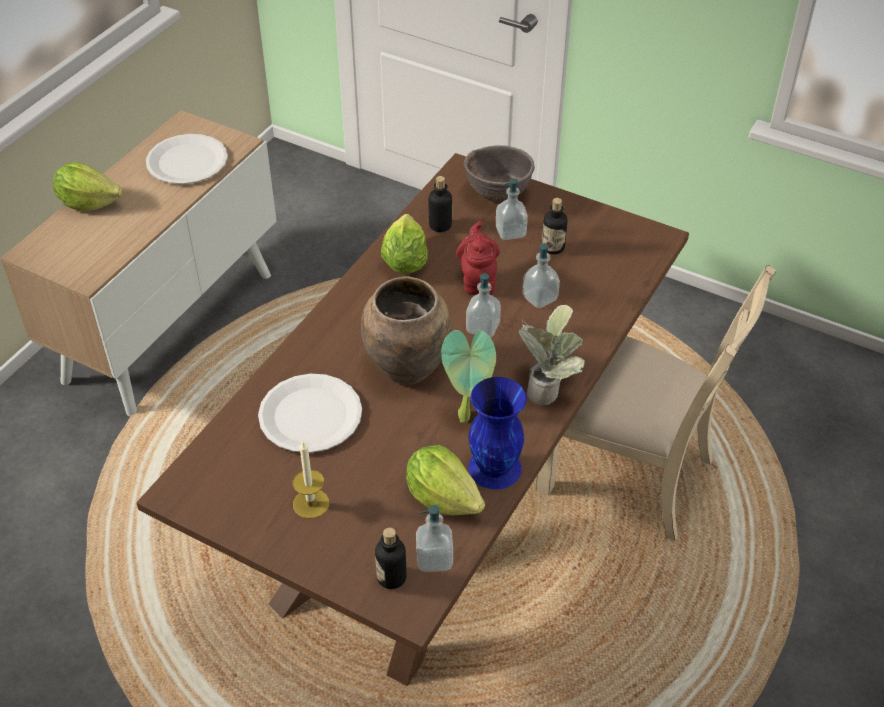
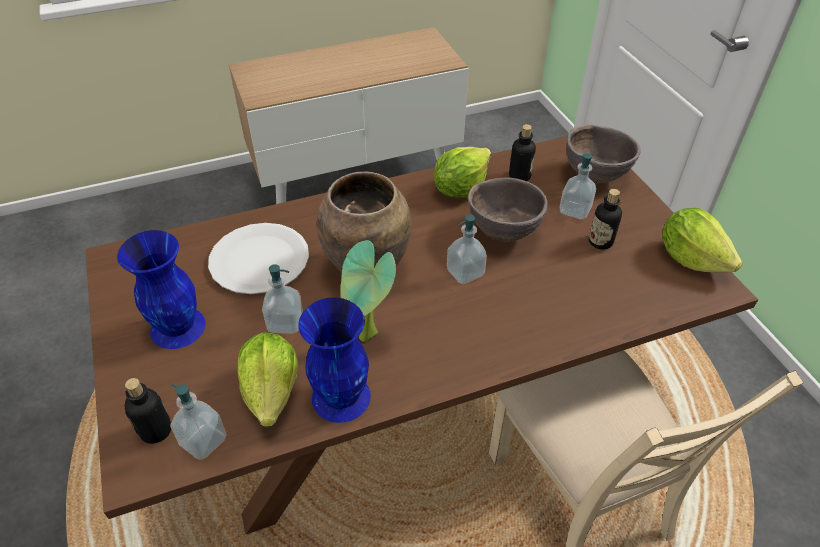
camera: 40 degrees right, 0 degrees up
(88, 203) = (313, 56): lettuce -> lettuce (691, 258)
(187, 161) = (401, 58): white plate -> none
(311, 503) = (178, 326): candle -> blue vase
(478, 281) = (503, 233): red teapot -> brown bowl
(539, 298) = (542, 276): soap dispenser -> soap dispenser (285, 323)
(547, 389) = (463, 358): potted plant -> none

